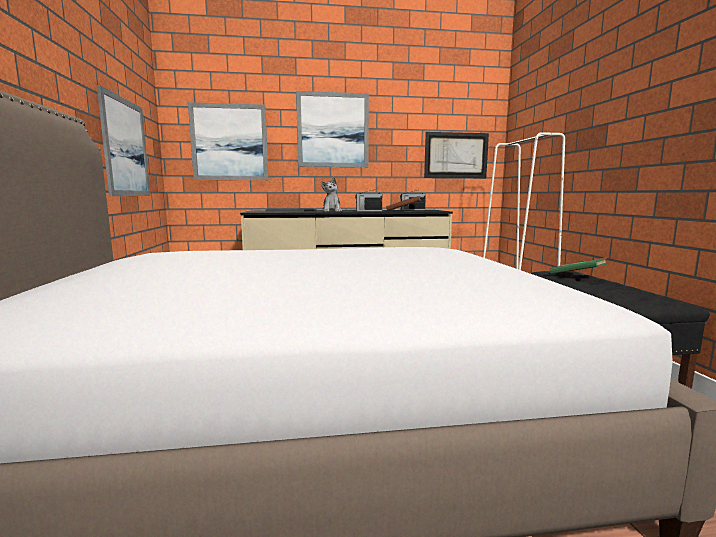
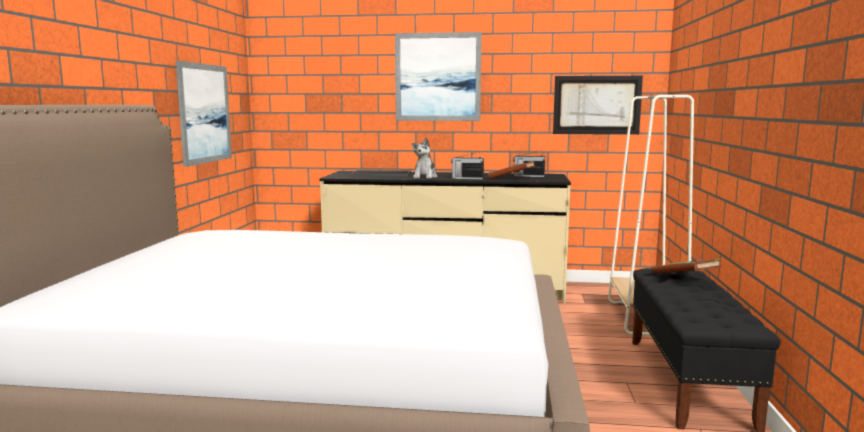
camera: 15 degrees right, 0 degrees up
(229, 142) = (320, 94): picture -> none
(577, 276) = (685, 278): green book -> brown book

